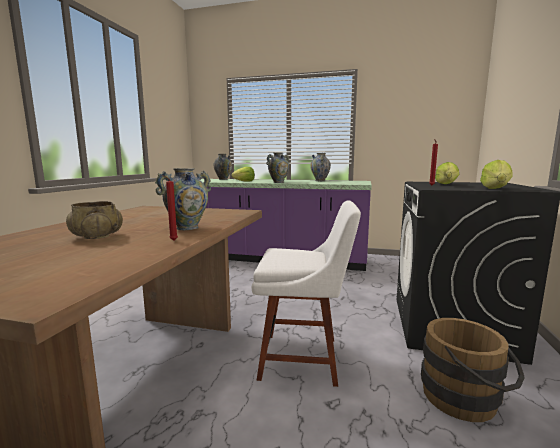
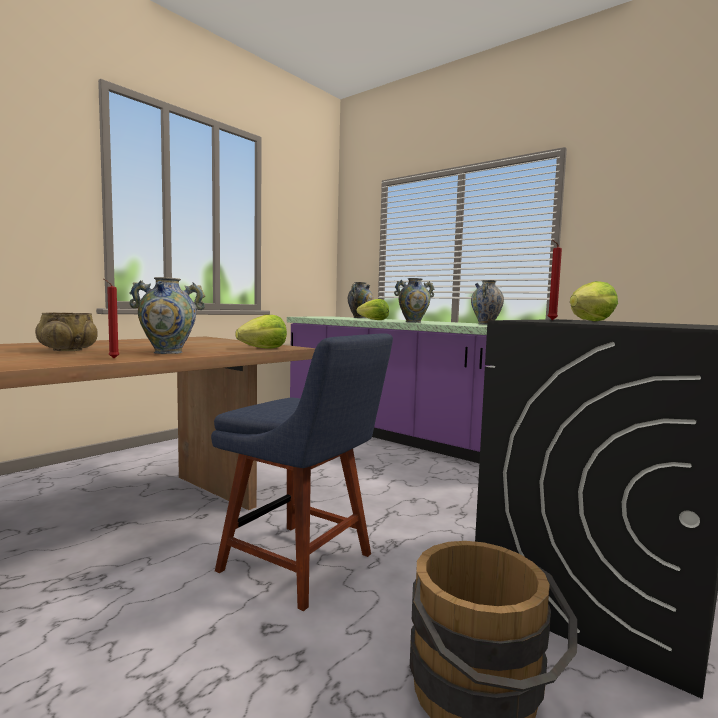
camera: 25 degrees right, 5 degrees down
(304, 358) = (302, 565): white chair -> blue chair
(495, 189) = (637, 324): lettuce -> lettuce (264, 348)

